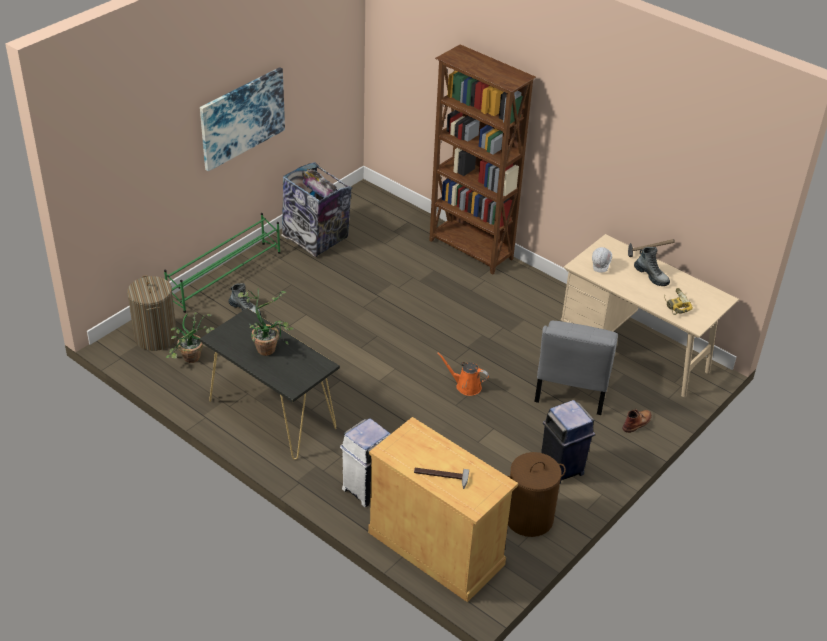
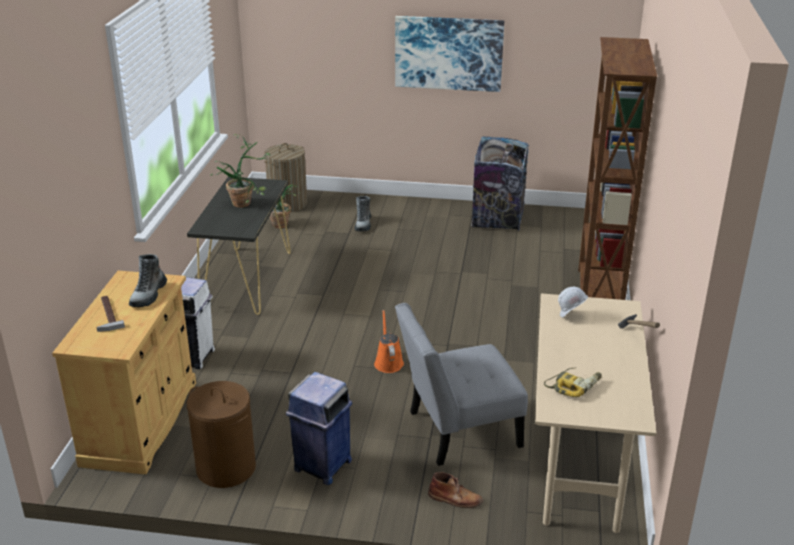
camera: 60 degrees right, 10 degrees down
(226, 276) = (394, 203): green shoe rack -> none
(651, 276) = (605, 353): boot -> boot (148, 295)

